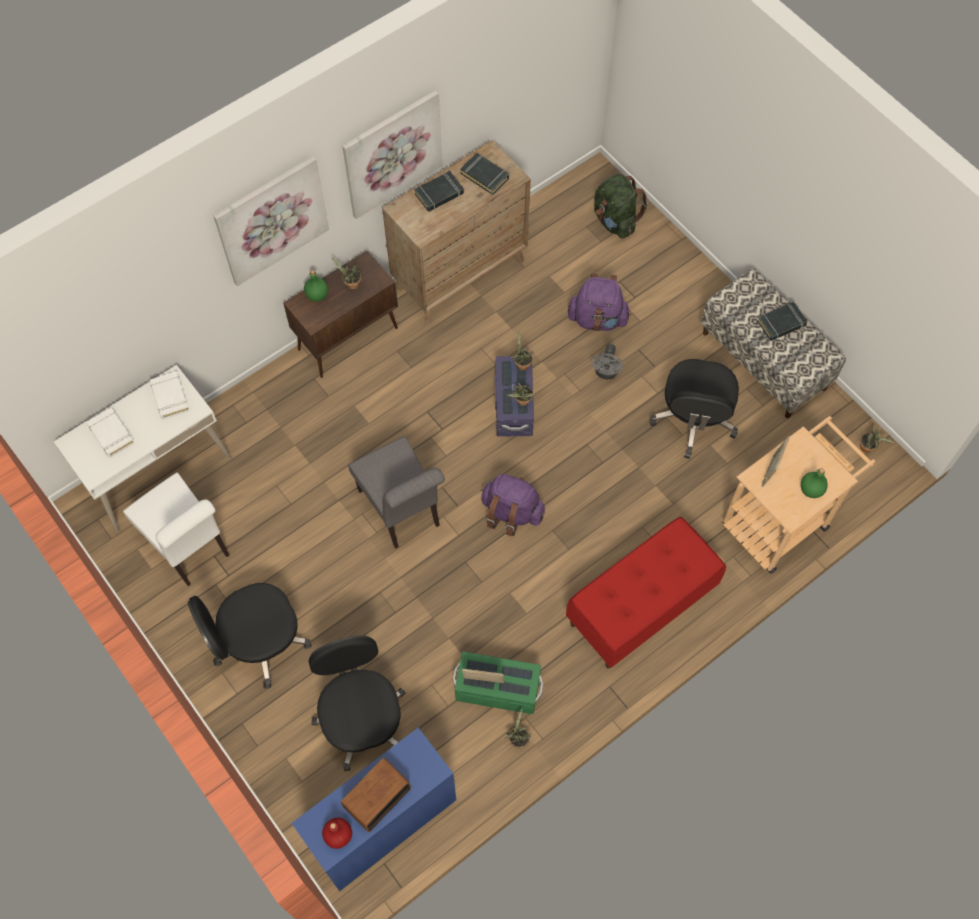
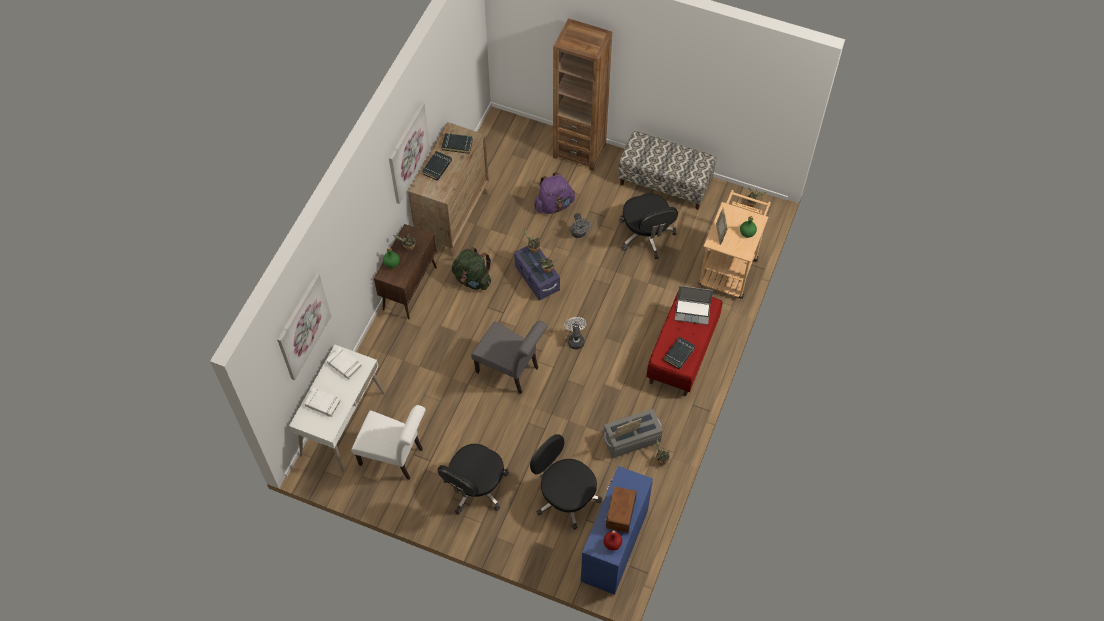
camera: 30 degrees left, 5 degrees down
(272, 220) = (365, 222): picture -> picture (303, 326)
(497, 689) = (631, 439): green storage box -> grey storage box
(511, 512) = (575, 339): purple backpack -> white fan
(615, 220) = (527, 143): green backpack -> green backpack (472, 279)
(674, 560) = (693, 311): none -> laptop
(677, 262) = (579, 150): none -> brown bookcase
(781, 323) = (669, 154): black book -> black book (679, 354)

